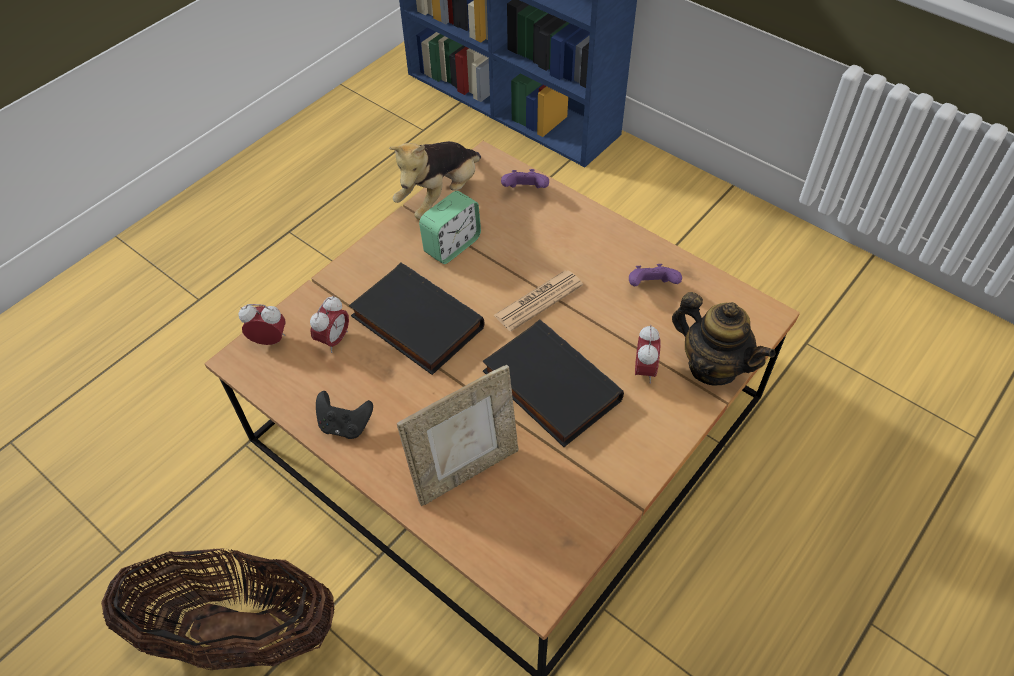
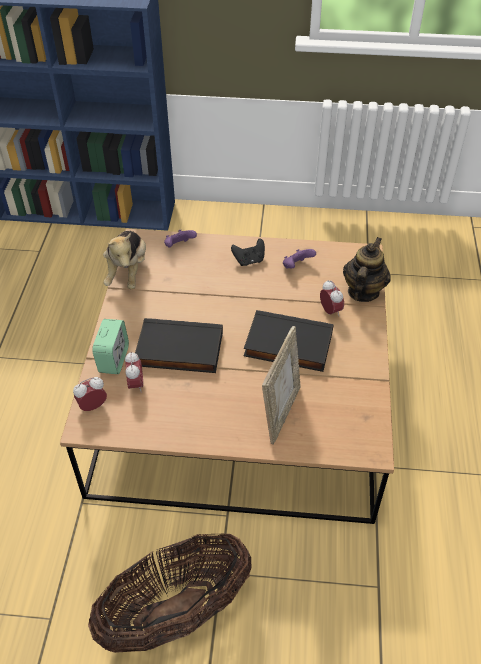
camera: 35 degrees left, 5 degrees down
(345, 425) = (188, 427): black game controller -> black game controller (249, 260)
(452, 245) = (162, 296): alarm clock -> alarm clock (113, 359)
(538, 301) = (241, 303): newspaper -> none
(712, 366) = (362, 292): teapot -> teapot turned 75 degrees counterclockwise

